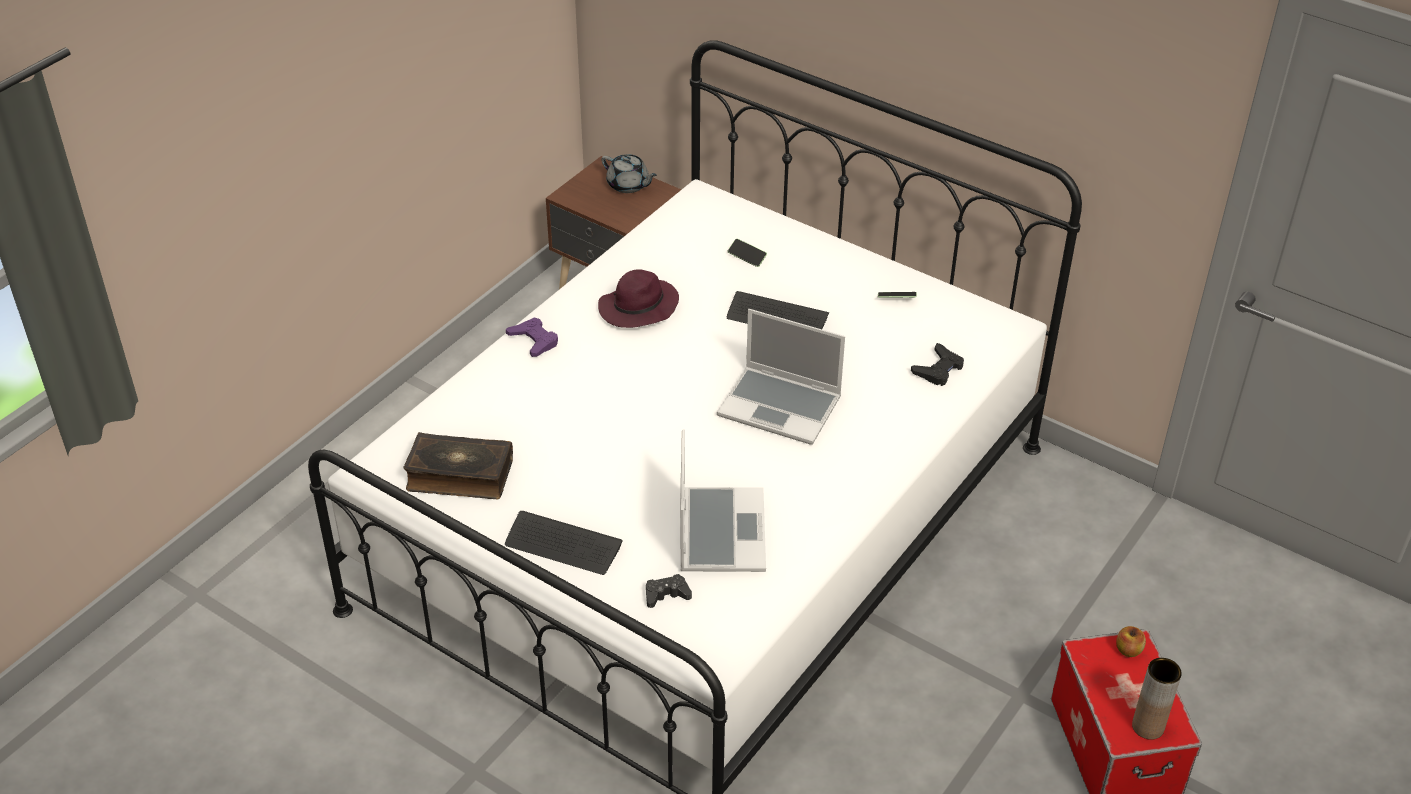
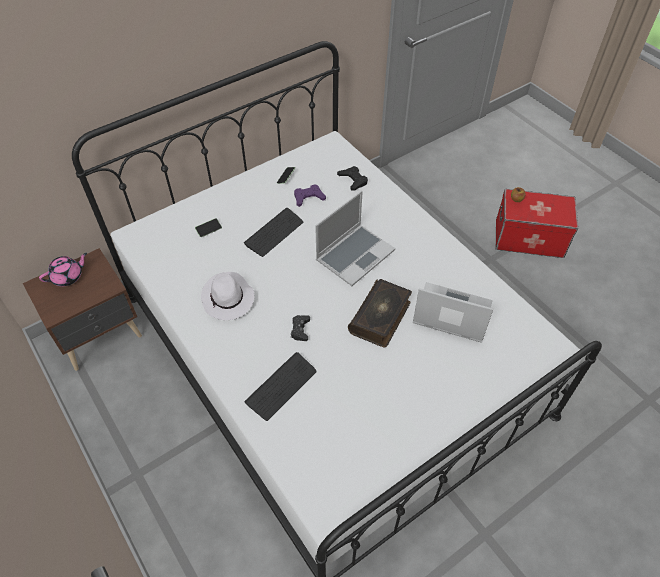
camera: 70 degrees left, 10 degrees up
(459, 475) = (352, 448): book -> book (381, 317)
(534, 341) = (230, 367): purple game controller -> purple game controller (308, 197)
(563, 545) = (439, 400): keyboard -> keyboard (281, 387)
(628, 185) = (68, 277): grey teapot -> pink teapot
(638, 309) = (228, 299): purple hat -> white hat
(666, 595) = (497, 356): black game controller -> black game controller (300, 330)
(1148, 727) = (563, 210): brown vase -> none

